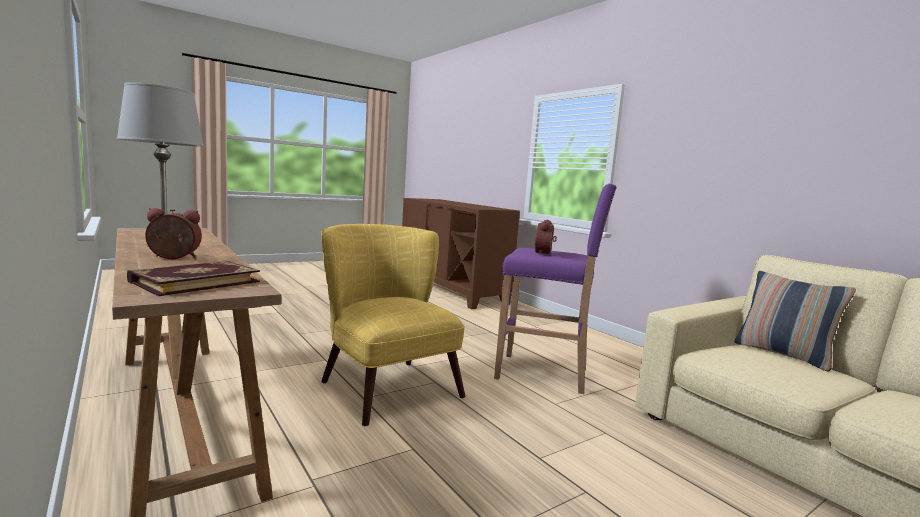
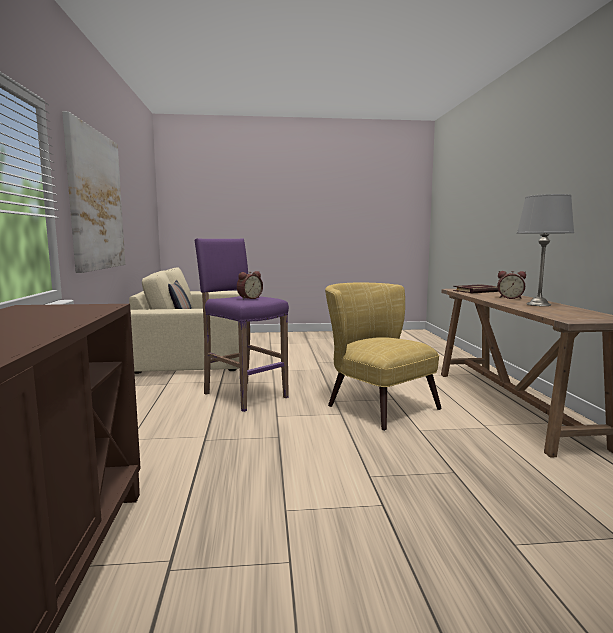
camera: 150 degrees left, 0 degrees up
(384, 384) = (374, 404): yellow armchair -> yellow armchair turned 150 degrees clockwise
(712, 149) = (96, 200): none -> picture

